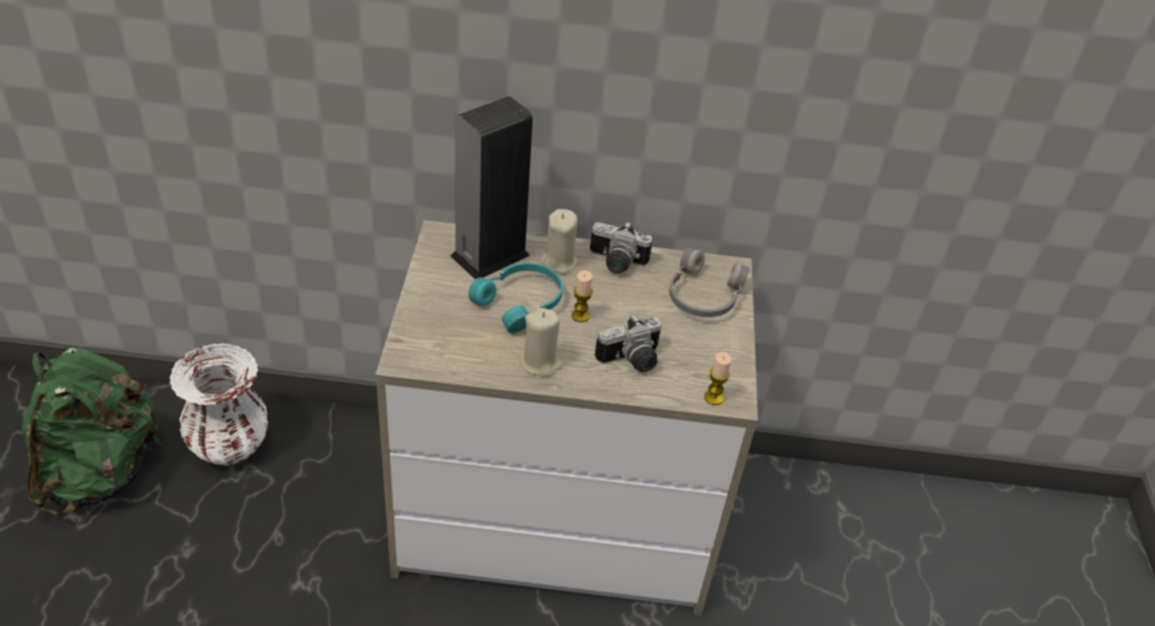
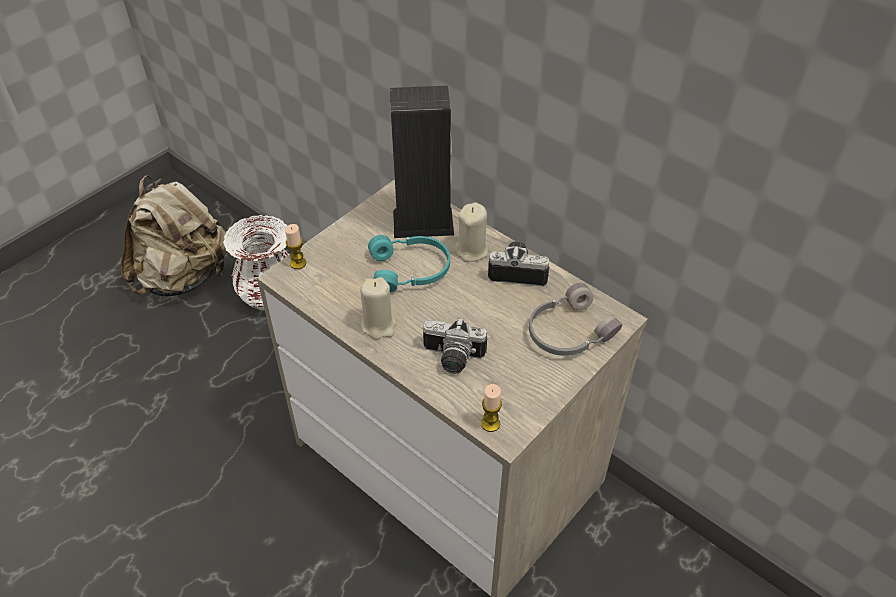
camera: 40 degrees right, 5 degrees up
(100, 472) = (185, 277): green backpack -> beige backpack
(580, 316) = (446, 302): candle -> candle (298, 263)
(615, 263) = (518, 271): camera -> camera turned 135 degrees clockwise

